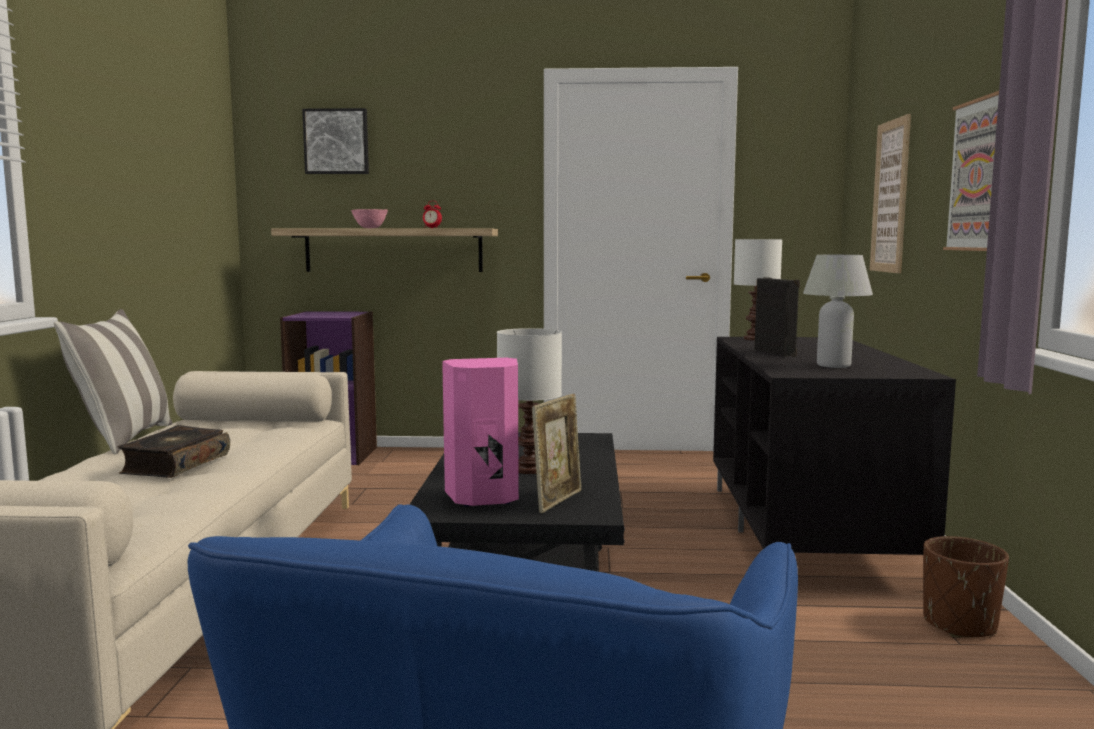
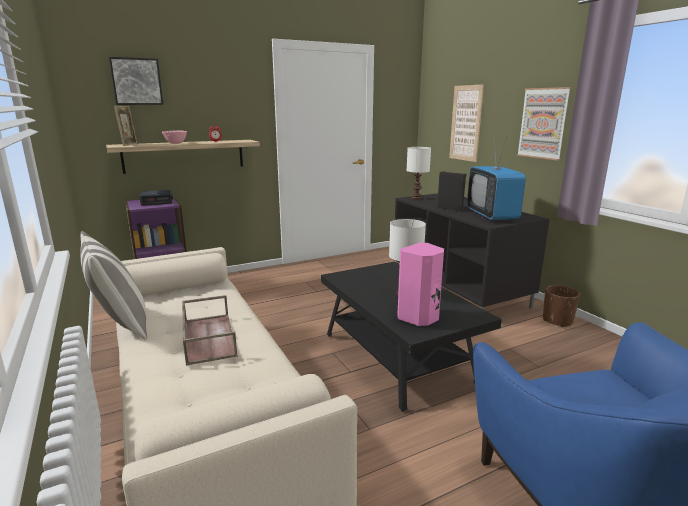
camera: 30 degrees left, 10 degrees up
(175, 464) = (208, 337): book -> brown tray
(335, 313) = (157, 202): none -> alarm clock
(558, 500) = (452, 311): picture frame -> picture frame (129, 145)
(833, 365) = (492, 215): white table lamp -> television

